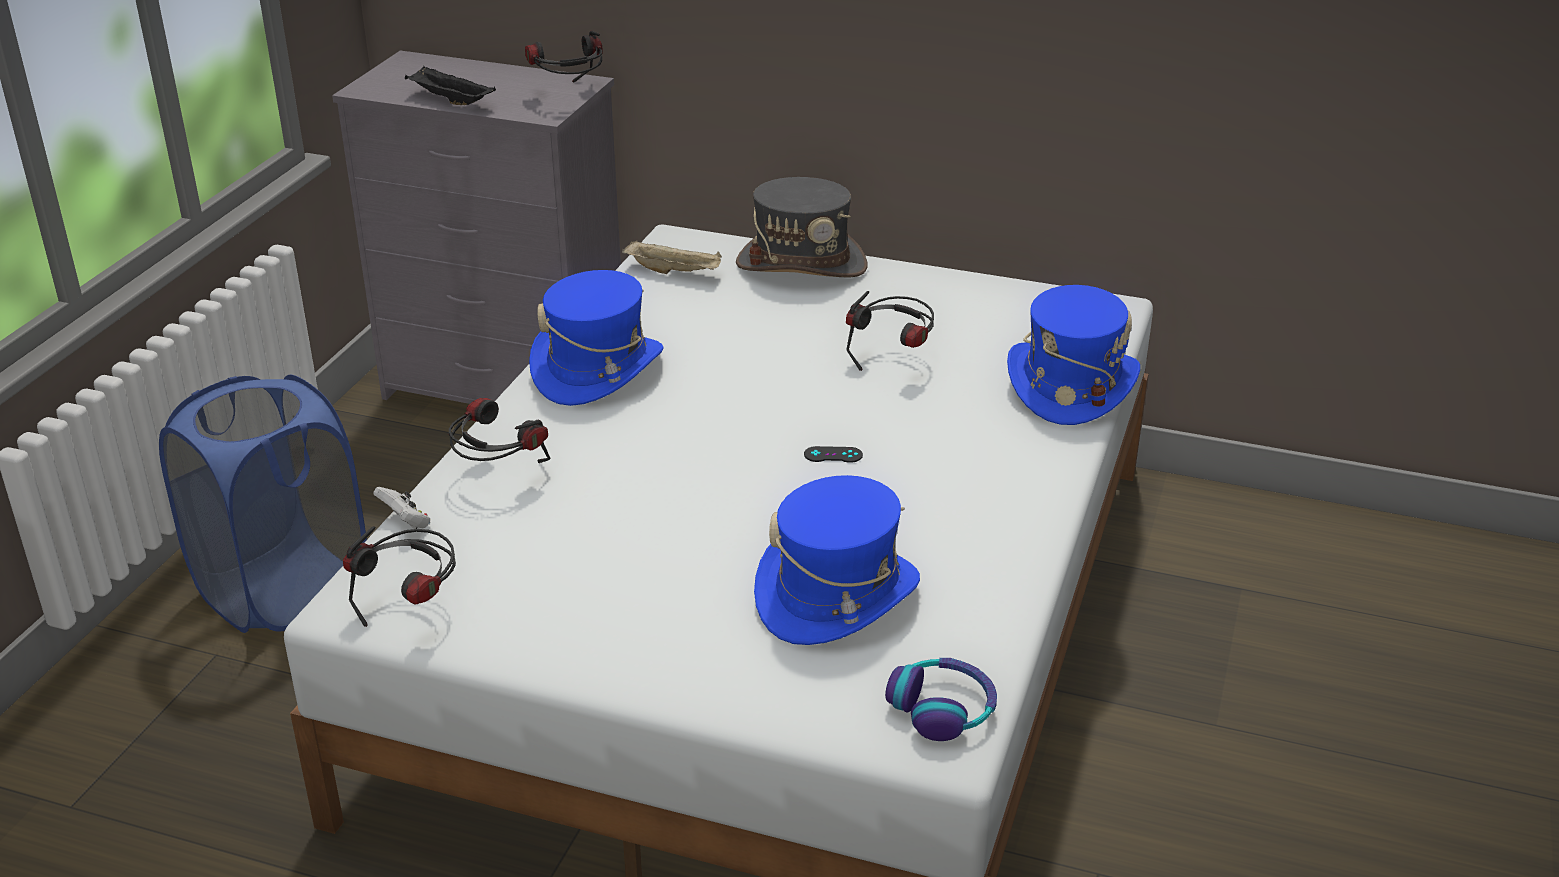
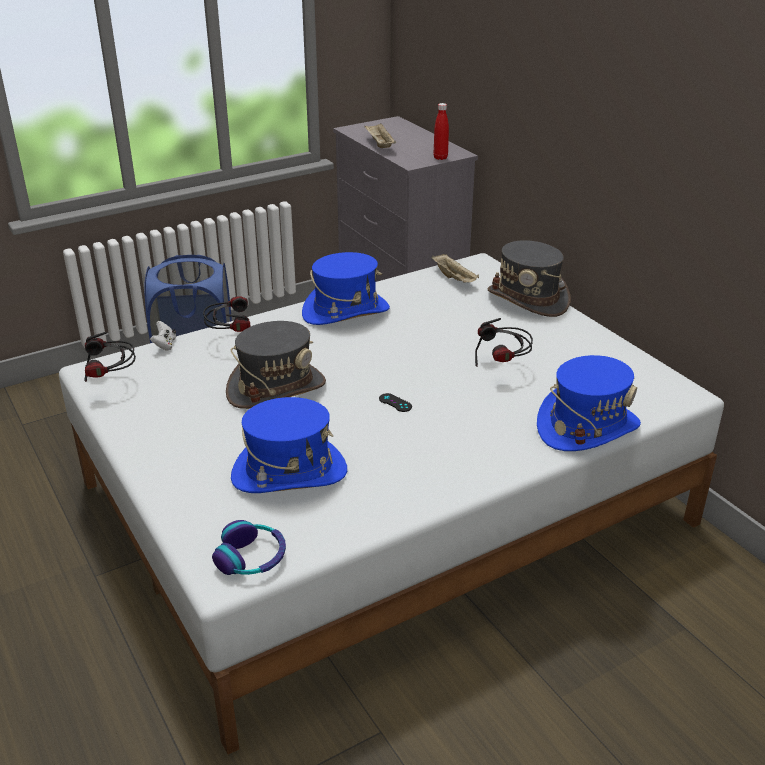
camera: 40 degrees right, 0 degrees up
(450, 100) = (379, 144): black tray -> beige tray
(570, 95) = (440, 158): headphones -> red bottle
(660, 506) = (276, 388): none -> grey hat

